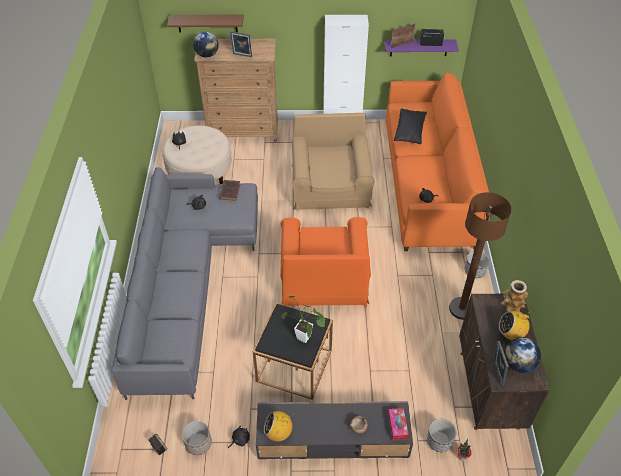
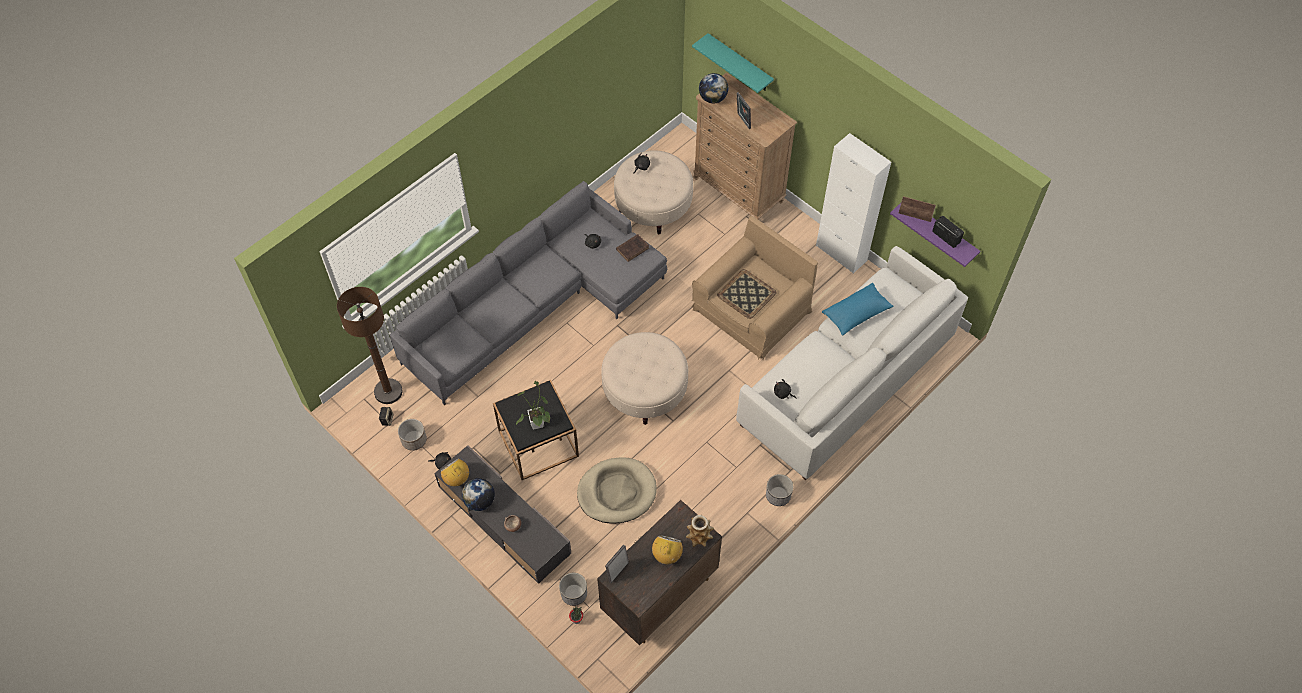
camera: 45 degrees right, 10 degrees up
(207, 23) = (739, 63): brown shelf -> turquoise shelf
(324, 277) = (644, 391): orange armchair -> beige ottoman
(331, 169) = (746, 294): none -> tray
(383, 351) = (617, 492): none -> beige dog bed
(397, 426) = (540, 550): tissue box -> none
(409, 132) = (856, 314): black pillow -> blue pillow
(428, 184) = (846, 381): orange sofa -> white sofa
(462, 309) = (723, 516): brown floor lamp -> brown floor lamp (388, 391)
(510, 334) = (667, 555): radio -> radio turned 60 degrees clockwise
(518, 364) = (641, 580): globe -> globe (480, 501)

